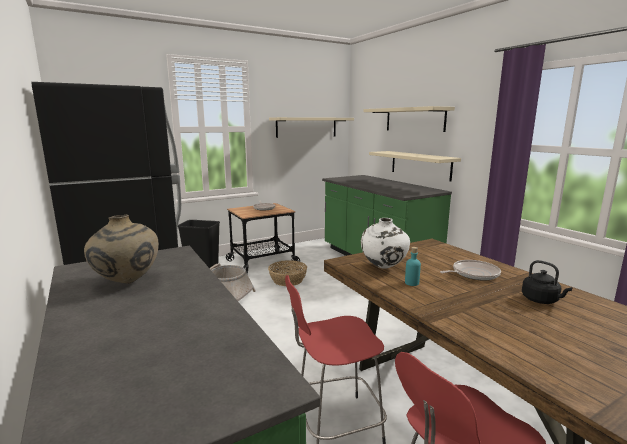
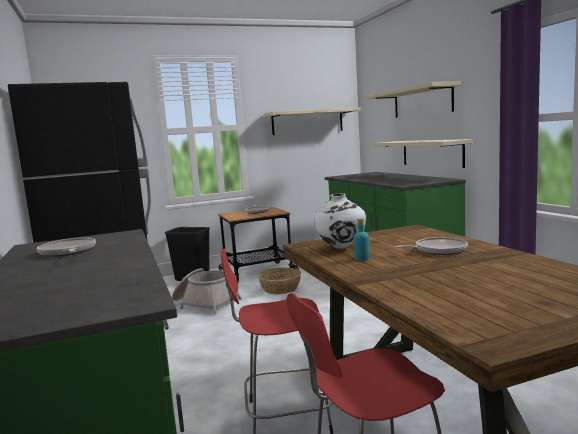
camera: 10 degrees right, 5 degrees down
(127, 283) = (67, 252): beige vase -> frying pan
(541, 300) = (496, 268): black kettle -> none

